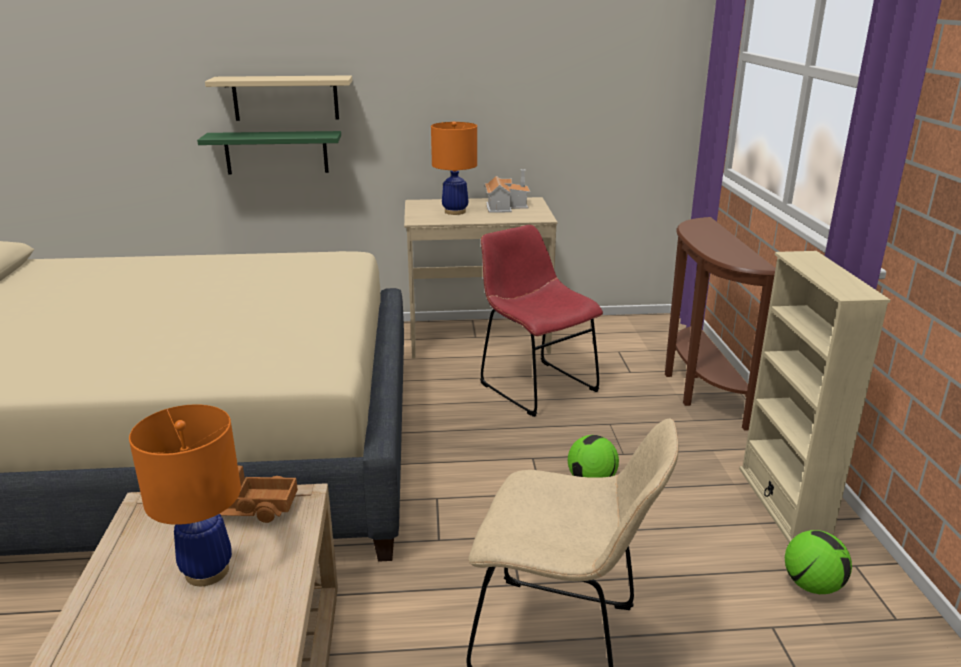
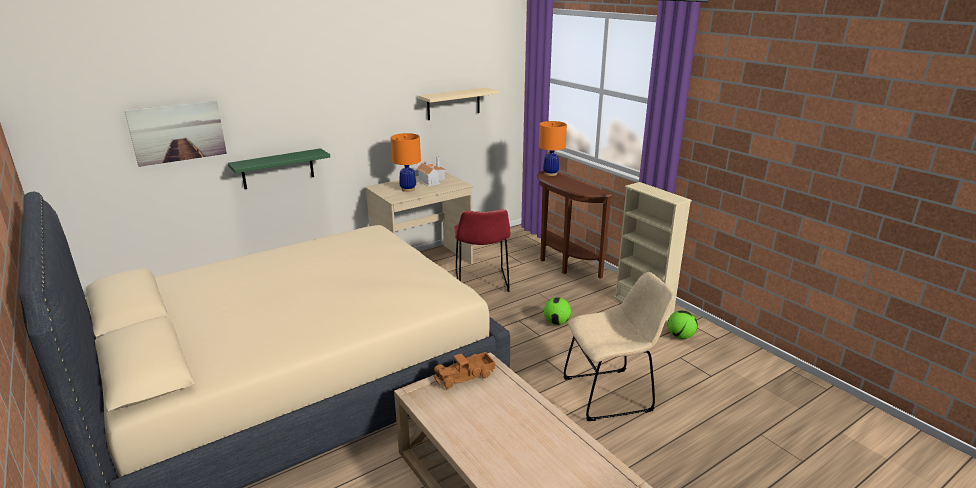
camera: 30 degrees left, 0 degrees up
(143, 81) = (178, 132): none -> picture
(207, 571) = (487, 406): orange table lamp -> orange table lamp (550, 174)
(285, 98) = (283, 131): beige shelf -> beige shelf (453, 103)
(534, 385) = (482, 283): red chair -> red chair turned 120 degrees counterclockwise

